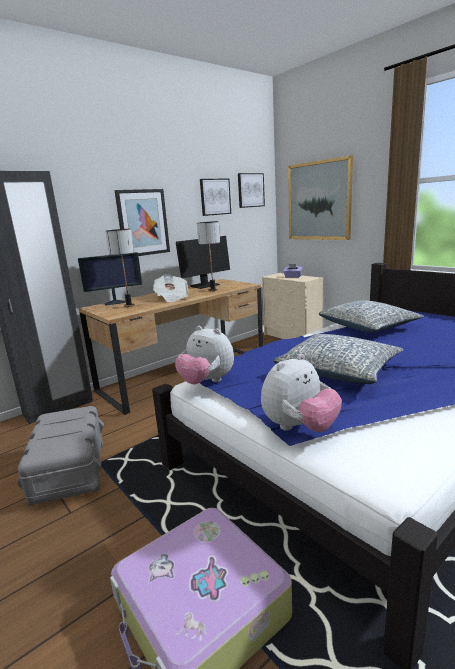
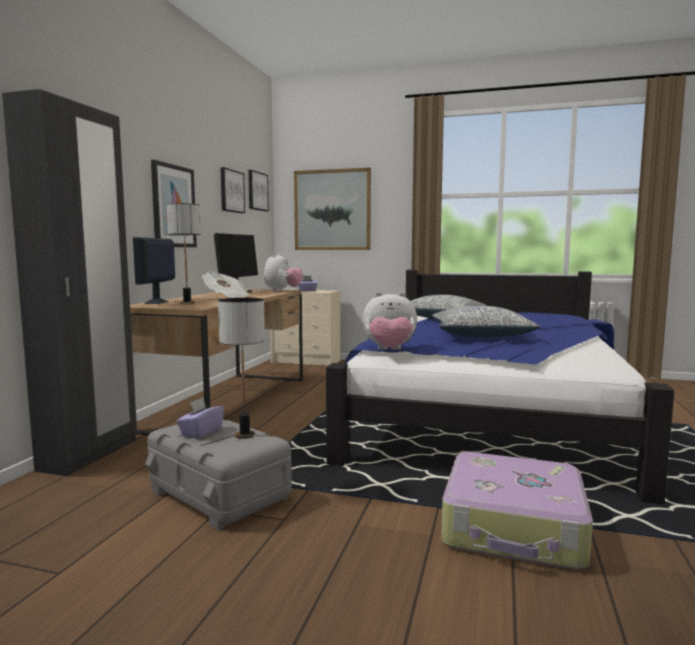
camera: 35 degrees left, 10 degrees down
(57, 425) = (201, 432): none -> purple tissue box
(115, 302) = (156, 302): monitor -> monitor turned 150 degrees clockwise
(213, 290) = (259, 293): table lamp -> table lamp (244, 435)
(299, 428) = (524, 357): plush toy -> plush toy (282, 291)

